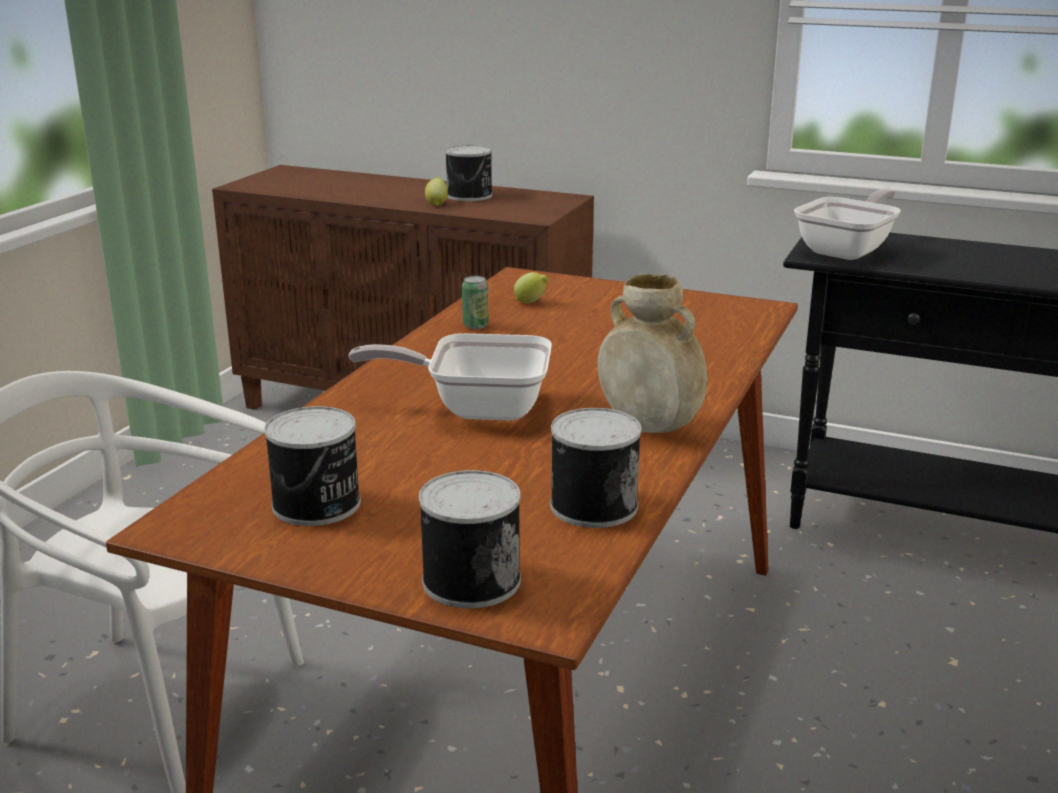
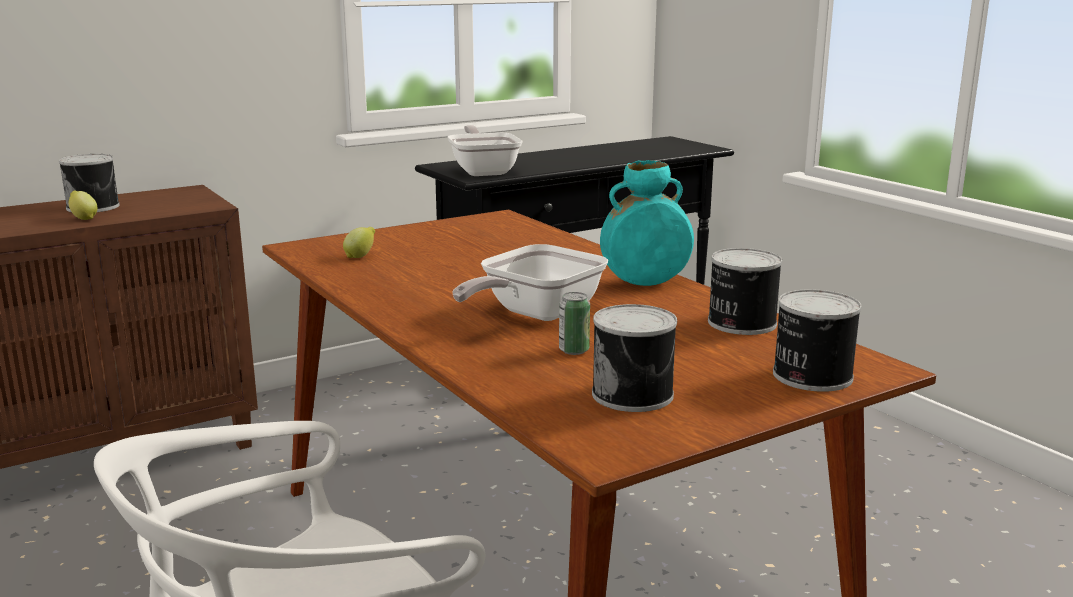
camera: 55 degrees left, 5 degrees down
(475, 325) = (371, 280): can -> can (574, 350)
(650, 427) = (645, 283): beige vase -> turquoise vase

